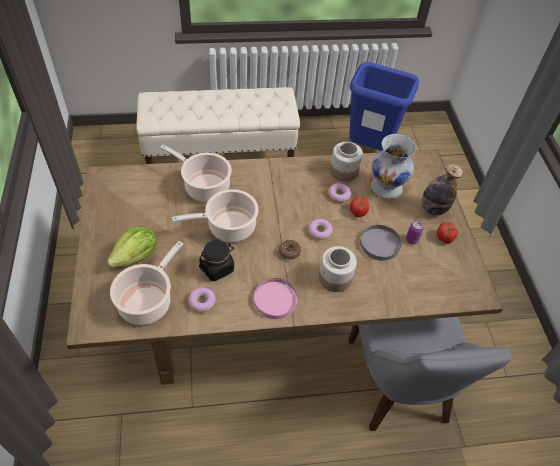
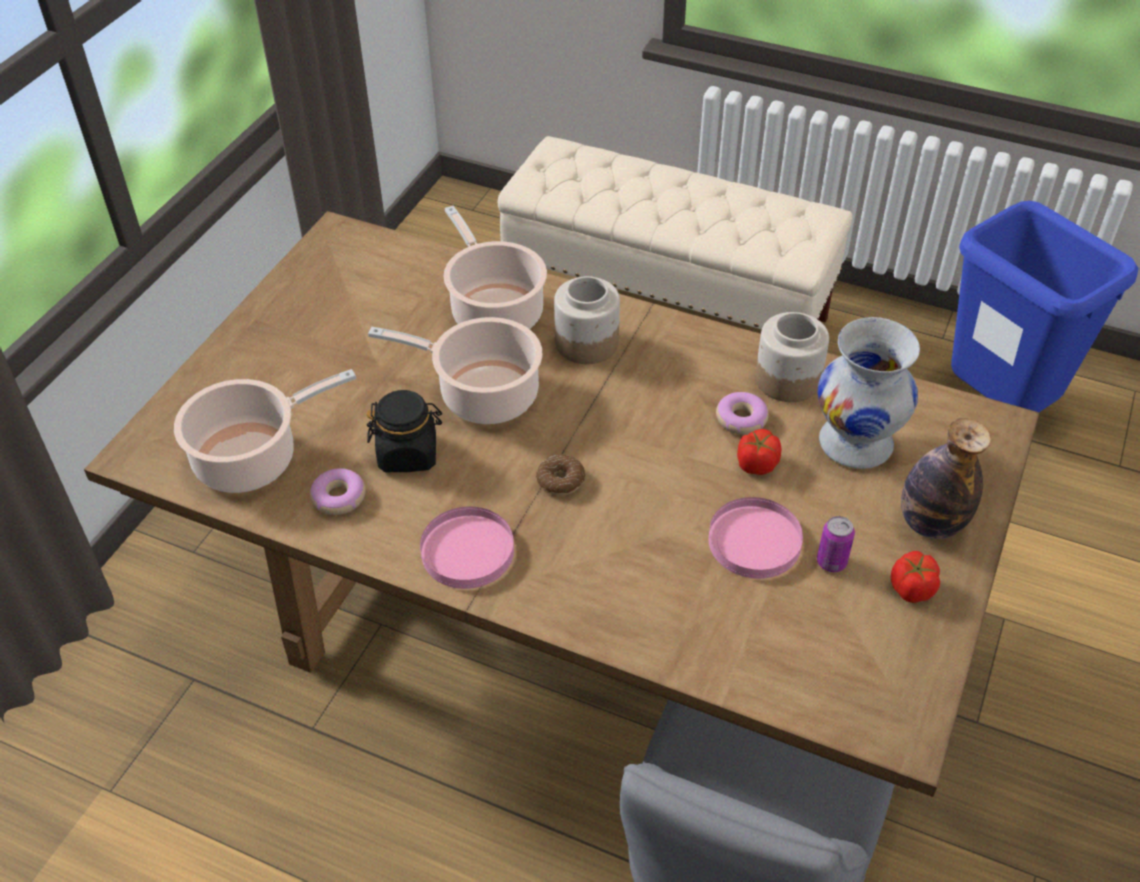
camera: 35 degrees right, 5 degrees down
(137, 257) = (292, 380): lettuce -> none
(319, 231) = (648, 468): donut -> none
(335, 278) = (610, 564): jar -> jar (586, 343)
(380, 244) = (755, 541): grey plate -> pink plate

